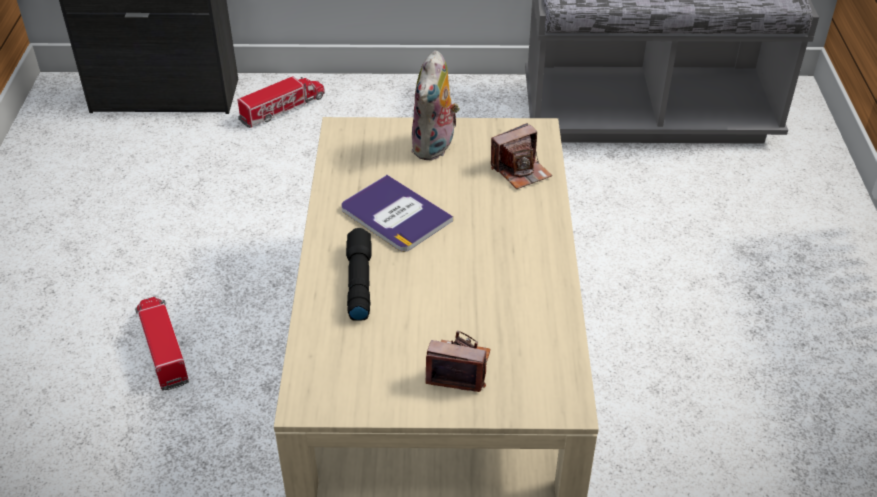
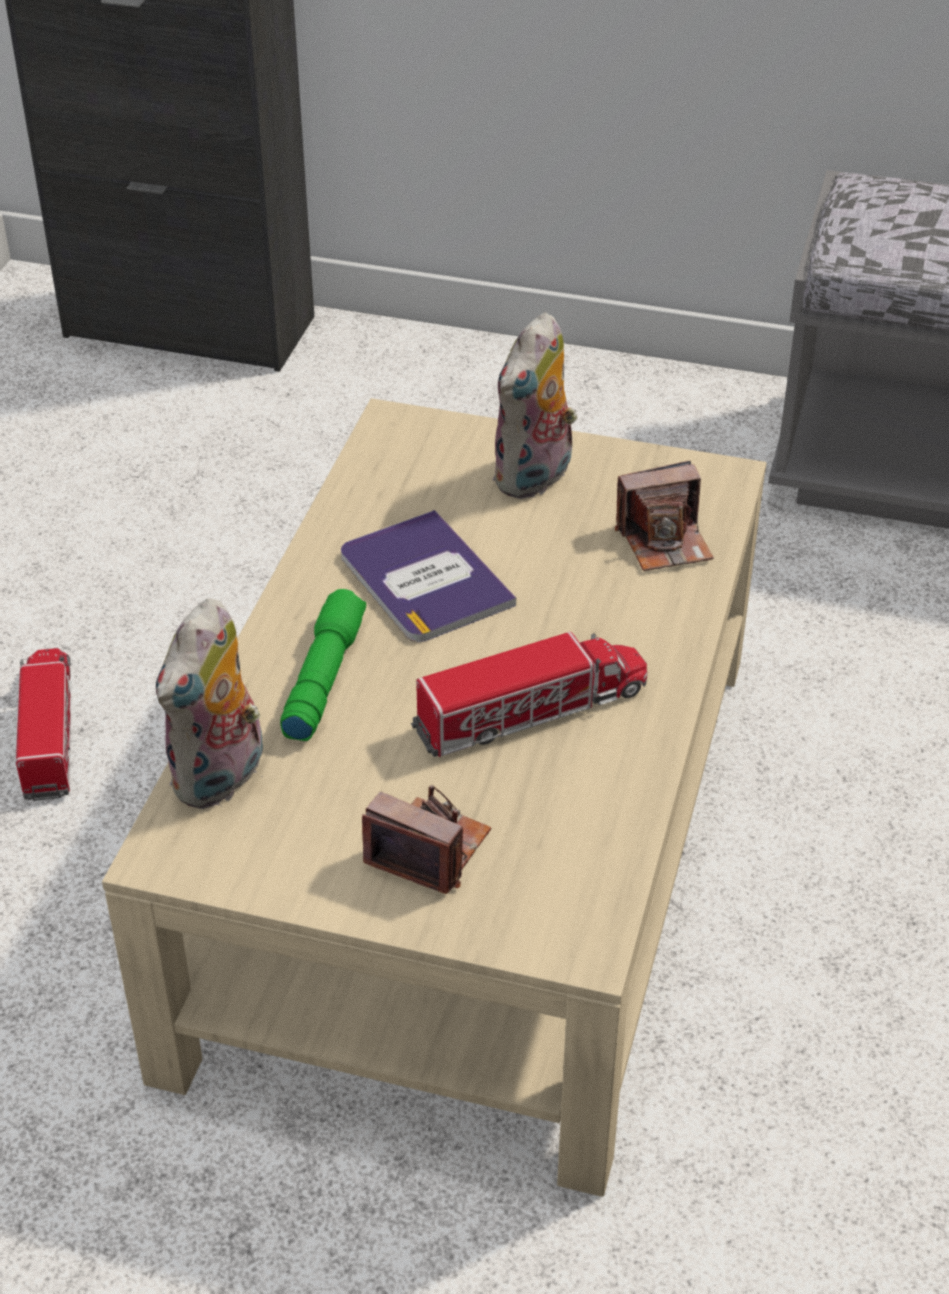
camera: 15 degrees right, 0 degrees up
(283, 109) = (369, 377): toy truck -> toy truck (531, 711)
(322, 351) = (221, 778): none -> plush toy
(358, 281) = (322, 677): black flashlight -> green flashlight

